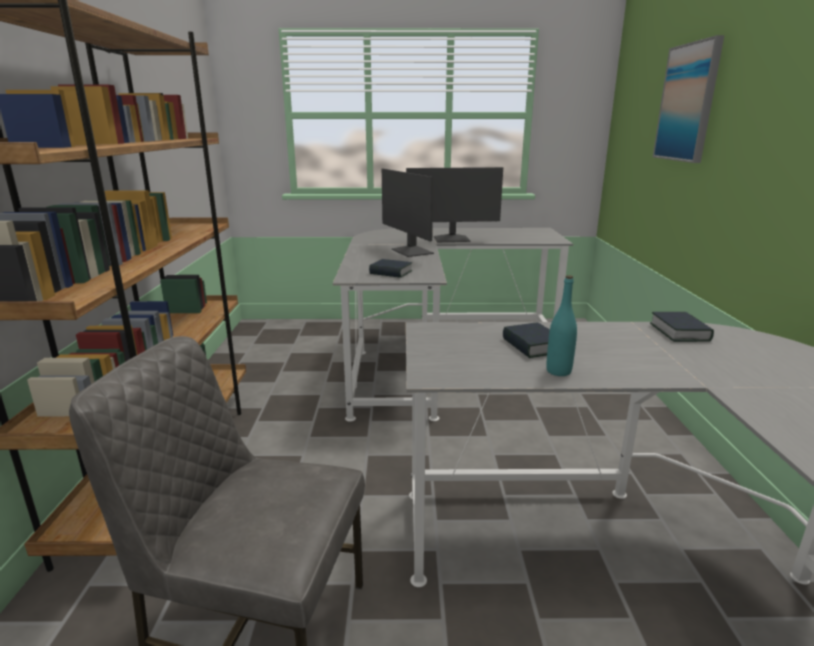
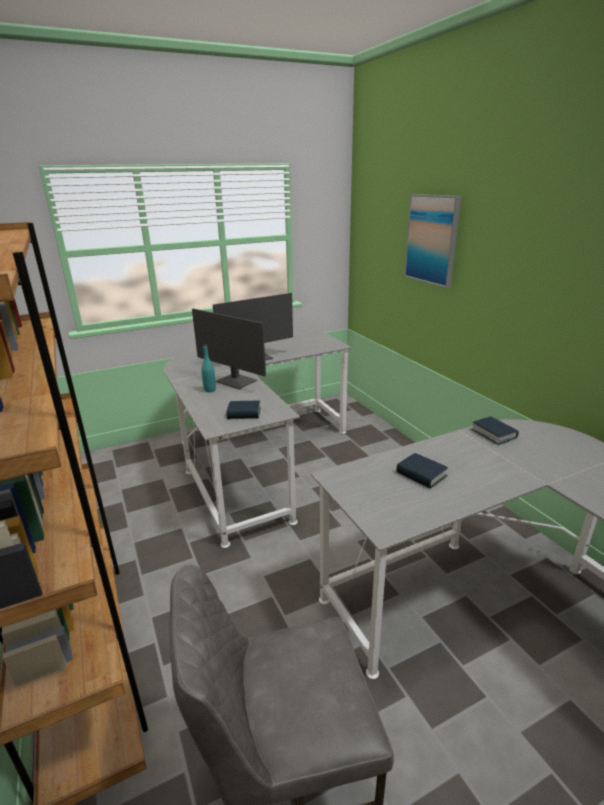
camera: 25 degrees left, 5 degrees up
(558, 371) = (458, 496): turquoise bottle -> turquoise bottle (210, 390)

